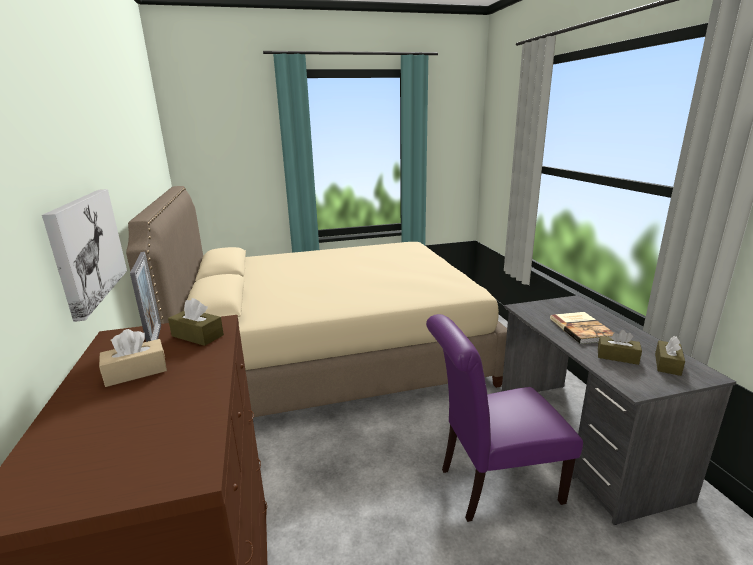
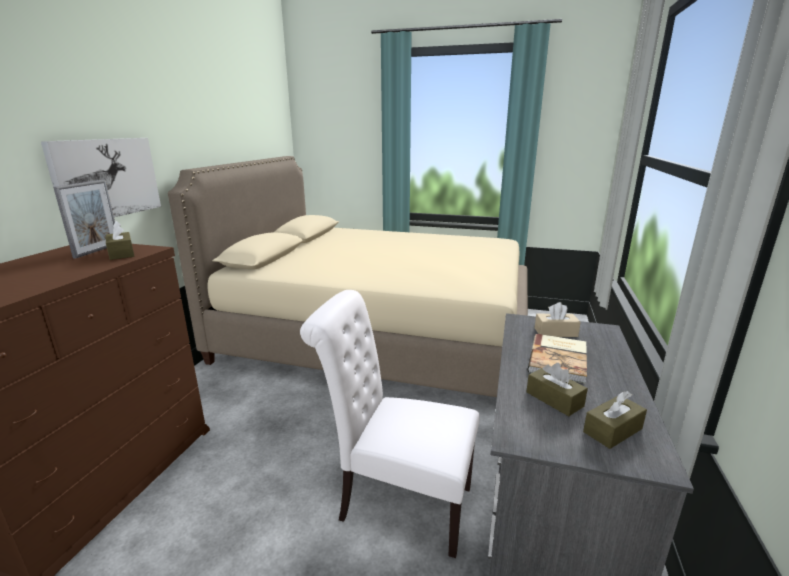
camera: 30 degrees right, 0 degrees up
(136, 372) = (47, 264): beige tissue box -> beige tissue box (555, 332)
(492, 485) = (397, 502): purple chair -> white chair

